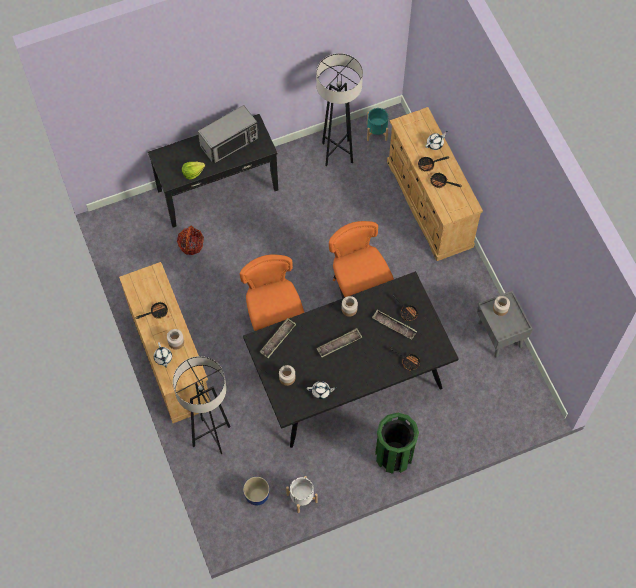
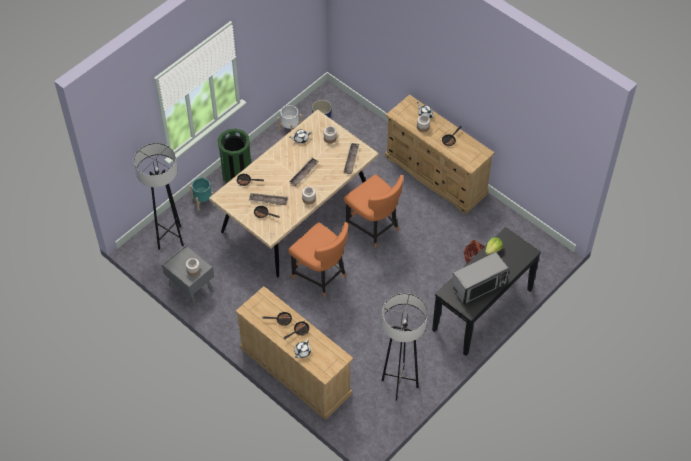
camera: 155 degrees right, 10 degrees down
(211, 436) = (375, 139): black floor lamp -> black floor lamp (169, 237)
(230, 142) = (479, 285): microwave -> microwave turned 150 degrees counterclockwise
(349, 375) = (296, 214): black dining table -> beige dining table
(376, 132) = (375, 418): turquoise planter -> turquoise planter (203, 200)

